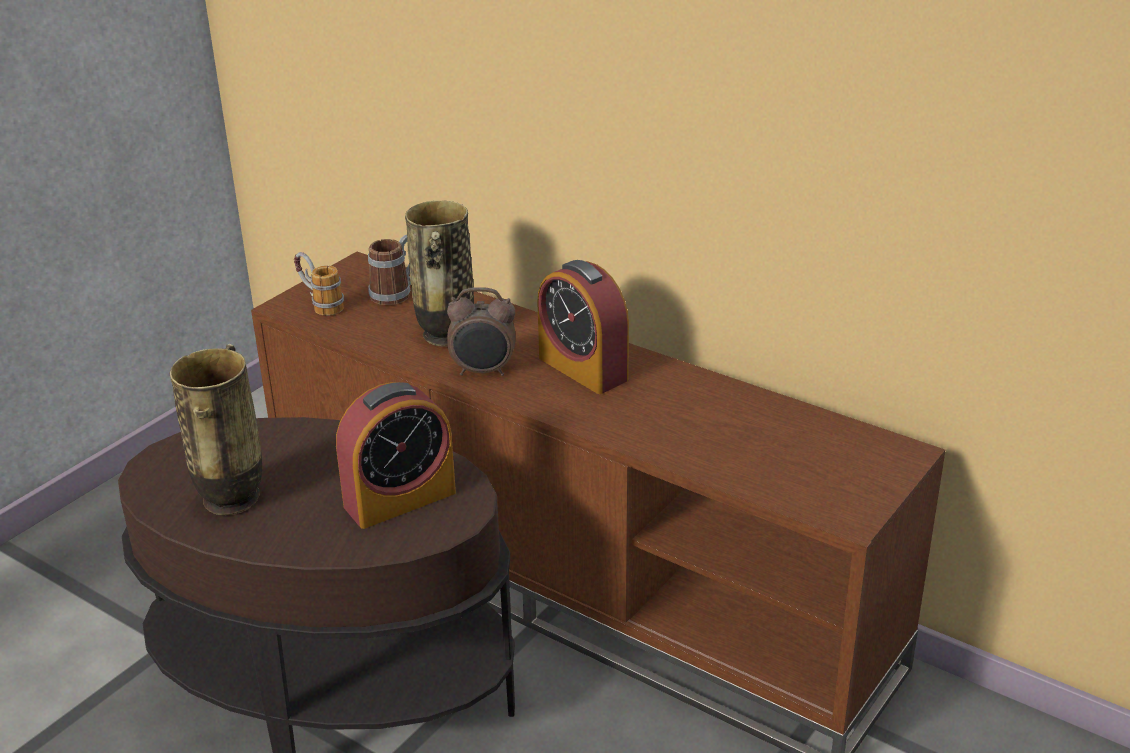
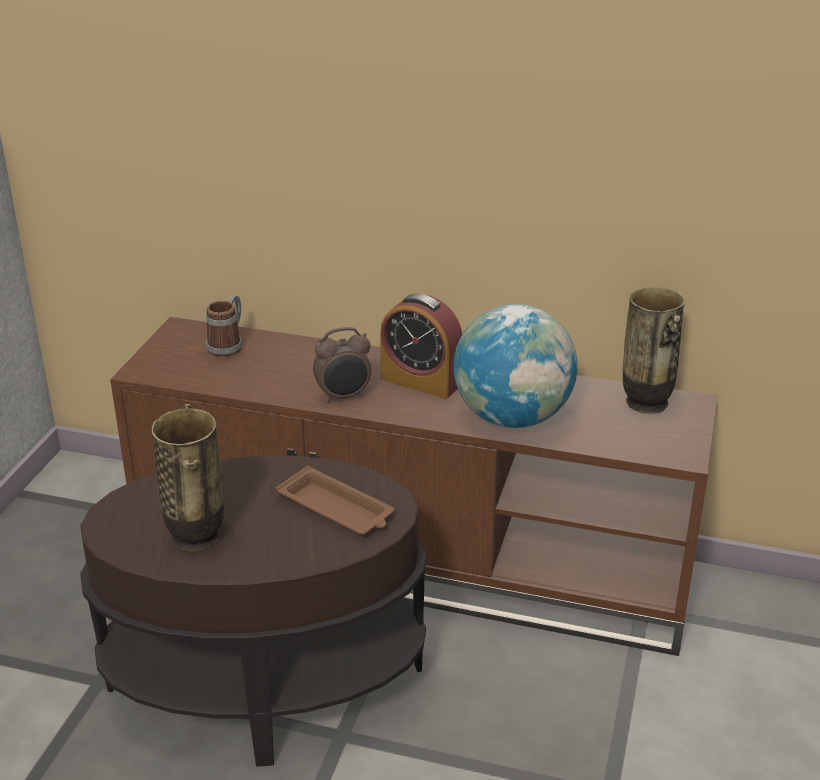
camera: 20 degrees left, 0 degrees up
(319, 304) = (168, 365): mug -> none
(400, 499) = (336, 509): alarm clock -> brown tray
(446, 335) = (294, 373): vase -> vase (646, 403)
(663, 430) = (512, 418): none -> globe

